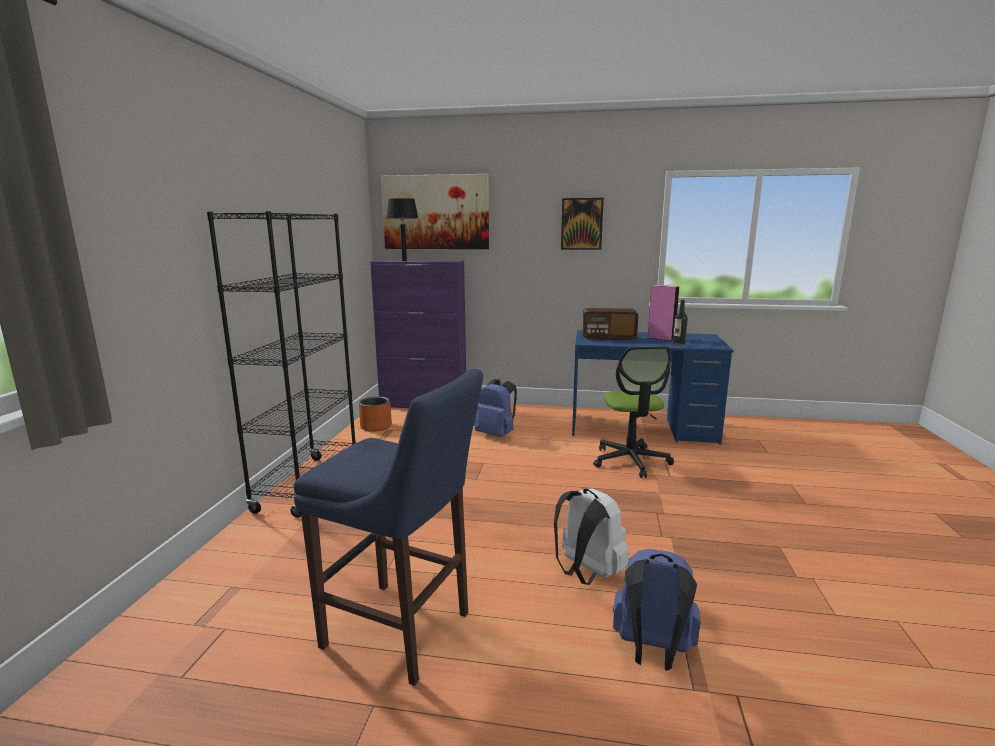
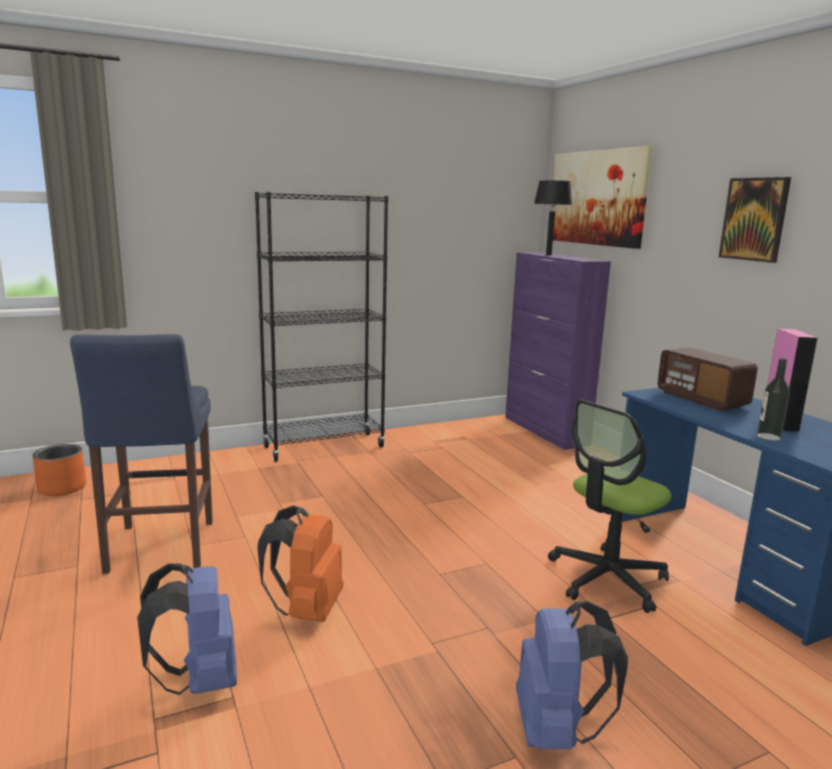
camera: 55 degrees right, 0 degrees up
(376, 426) = (461, 431): orange planter -> orange planter (62, 488)
(496, 434) = (538, 483): blue backpack -> blue backpack (557, 730)
(587, 573) = (306, 610): white backpack -> orange backpack

